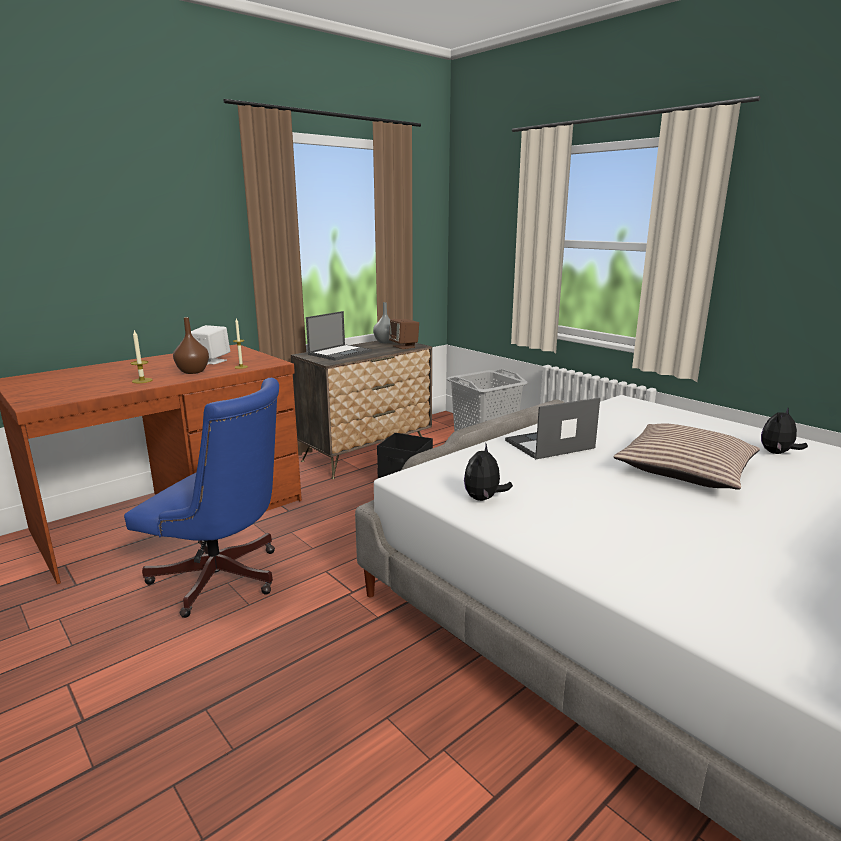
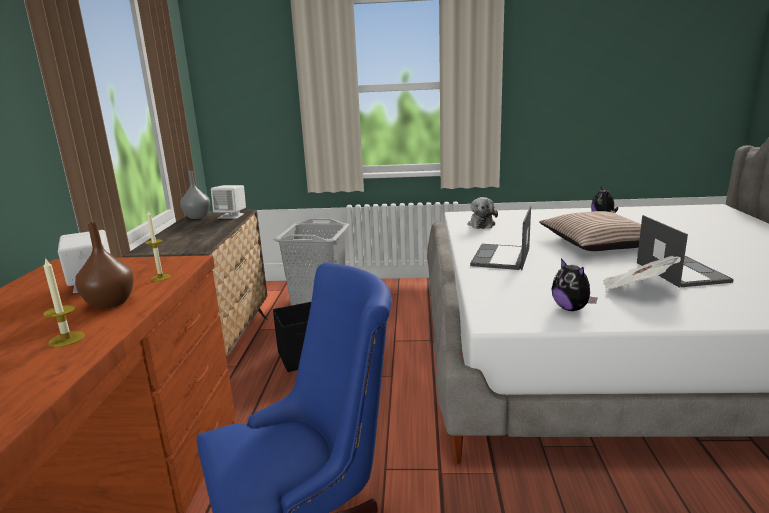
camera: 45 degrees left, 0 degrees up
(340, 353) = (181, 238): laptop -> laptop (680, 272)
(404, 346) = (231, 216): brown speaker -> white speaker
(584, 514) = (635, 290): none -> newspaper
(619, 415) = (481, 224): none -> plush toy

